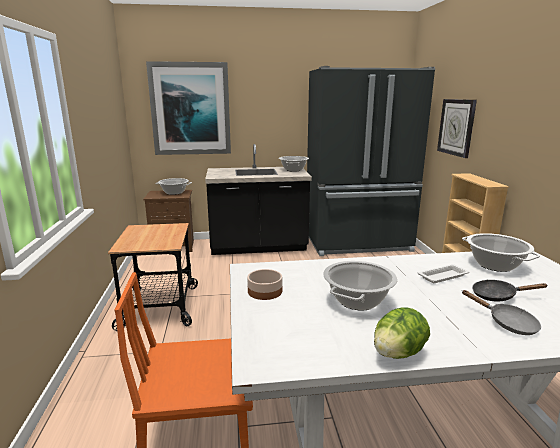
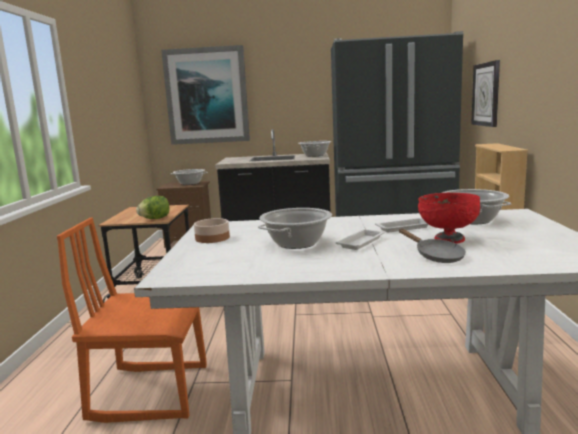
camera: 10 degrees right, 5 degrees down
(398, 353) = (301, 273): lettuce -> lettuce (155, 219)
(420, 299) = (361, 242): none -> white tray
(498, 296) = (448, 240): black frying pan -> red bowl

